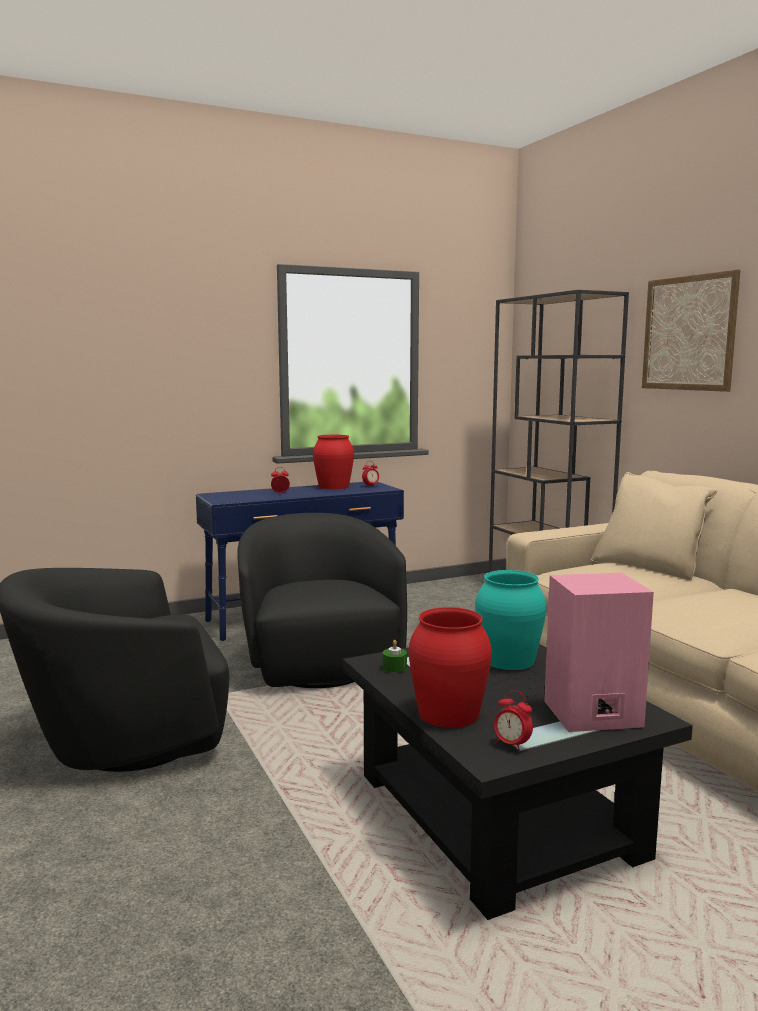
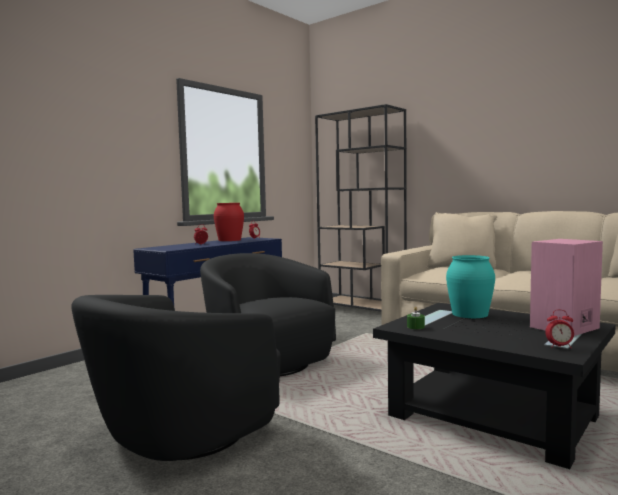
camera: 25 degrees left, 5 degrees down
(448, 714) = (495, 341): red vase -> none
(689, 331) = (451, 130): picture -> none

